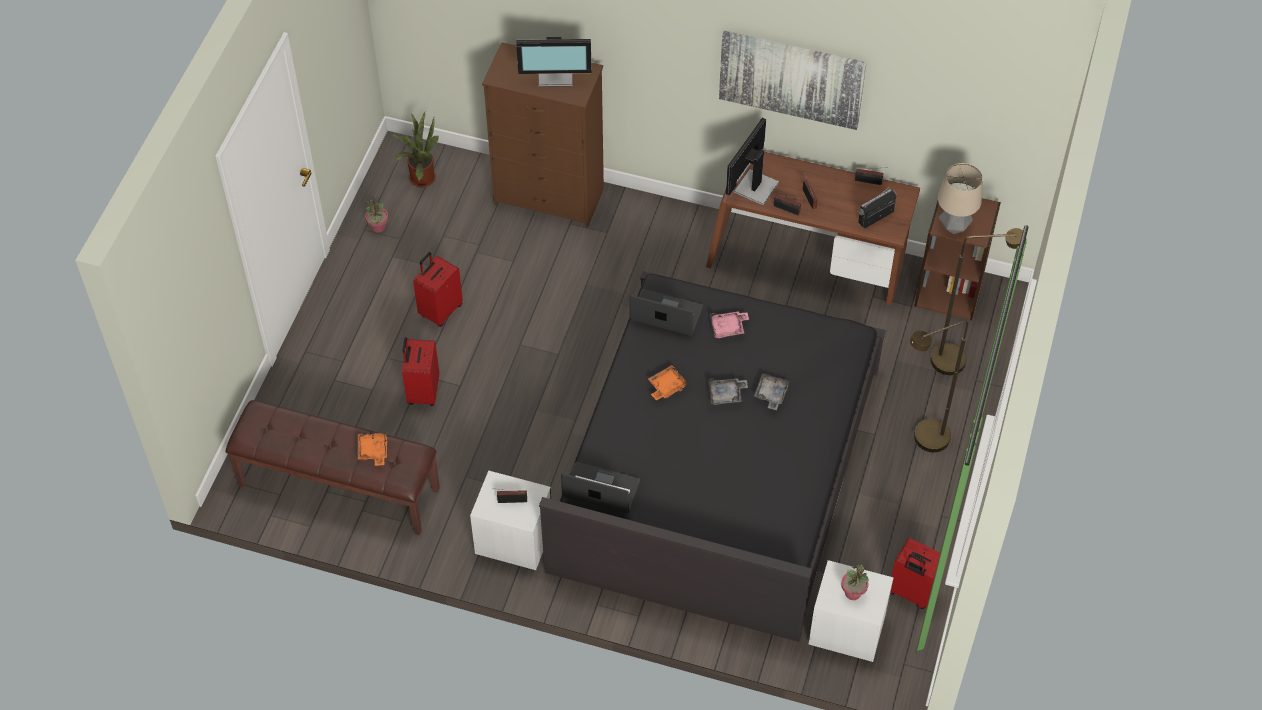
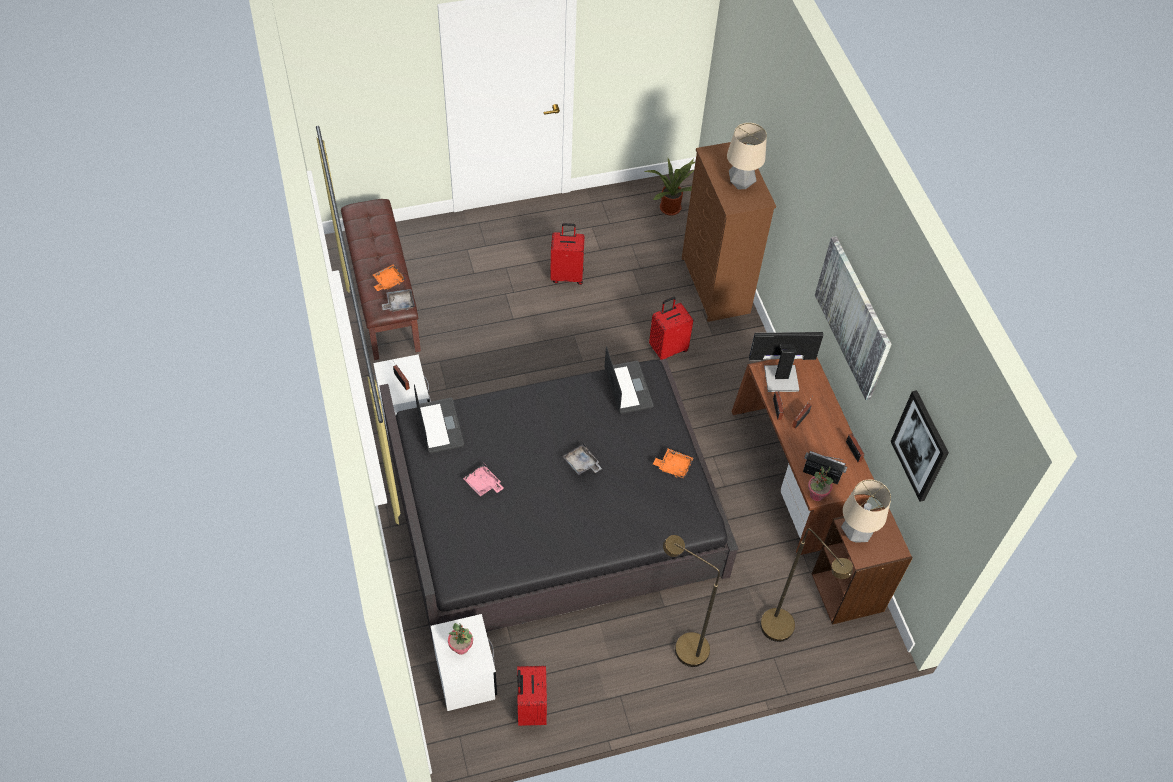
camera: 55 degrees right, 0 degrees up
(378, 227) = (609, 206): potted plant -> potted plant (816, 495)
(422, 391) = (492, 301): red suitcase -> red suitcase (668, 348)
(556, 75) = (741, 184): monitor -> table lamp
(666, 387) = (561, 421): orange tray -> orange tray (673, 466)
(728, 328) = (646, 434): pink tray -> pink tray (483, 484)
(771, 394) = (603, 493): grey tray -> grey tray (399, 304)
(956, 111) = (920, 446): none -> picture

